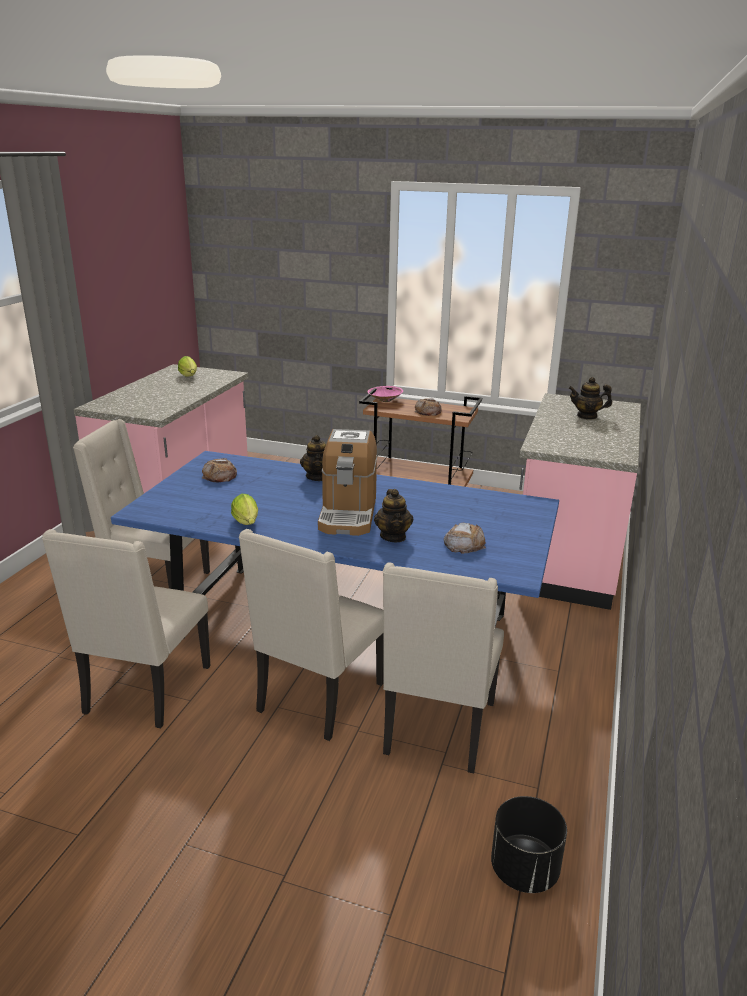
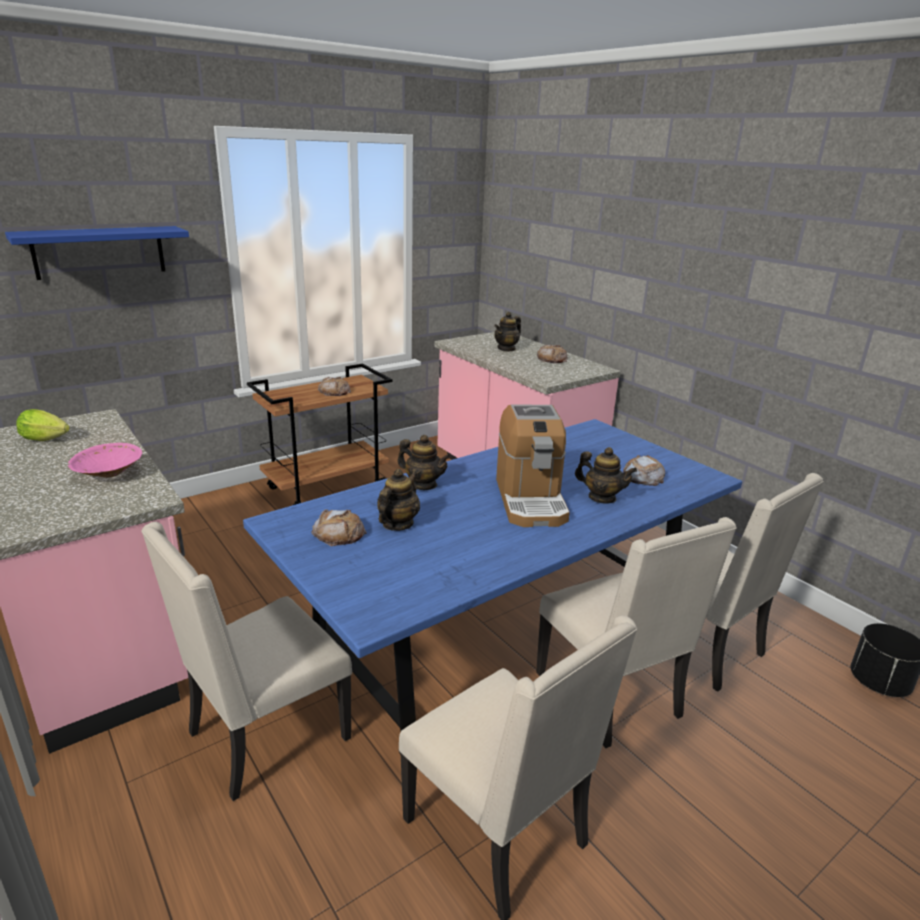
camera: 55 degrees left, 0 degrees up
(247, 523) = (495, 558): lettuce -> none
(252, 486) = (397, 524): none -> teapot
(302, 269) = (99, 252): none -> blue shelf
(348, 513) = (530, 500): coffee machine -> coffee machine turned 45 degrees clockwise
(384, 400) = (271, 395): pink bowl -> pink bowl (108, 474)
(601, 435) = (552, 359): none -> bread

